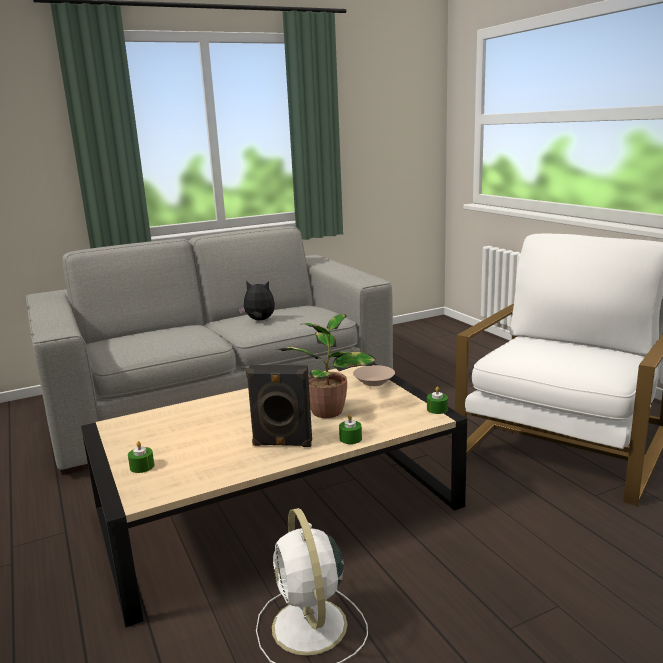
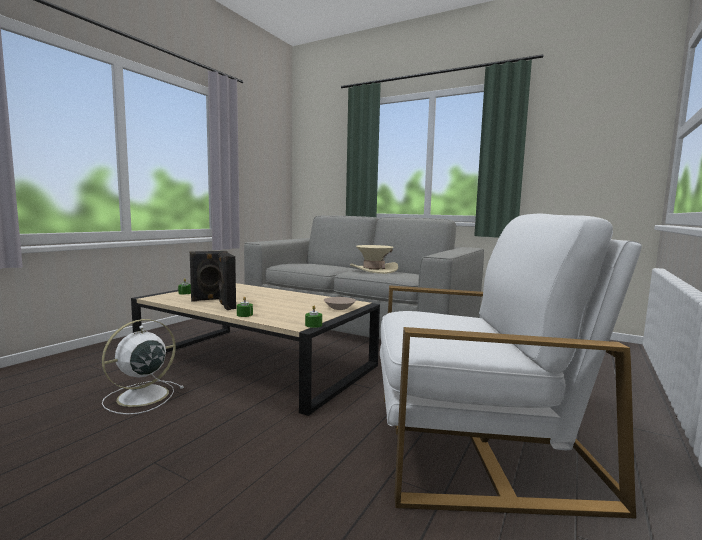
camera: 55 degrees right, 10 degrees down
(224, 451) = (210, 299): none -> black speaker
(259, 320) = (374, 270): plush toy -> beige hat
(328, 410) = (281, 306): potted plant -> none

